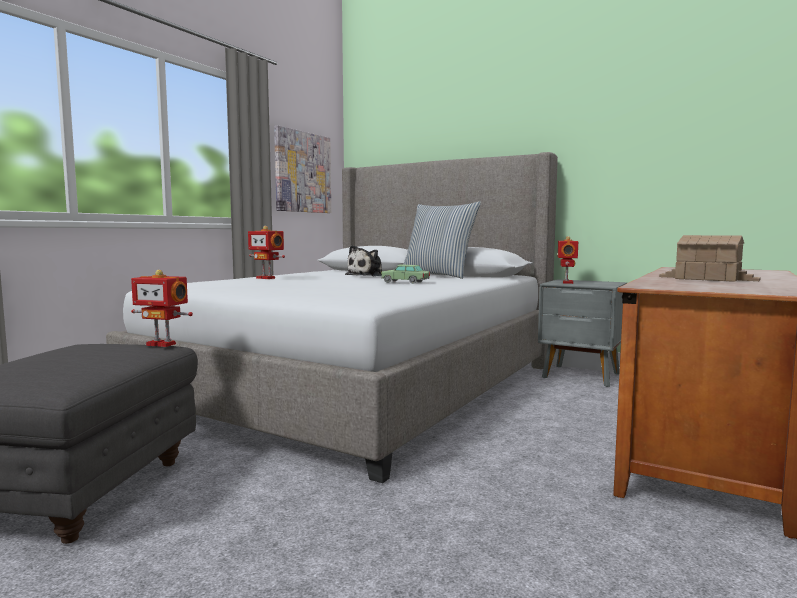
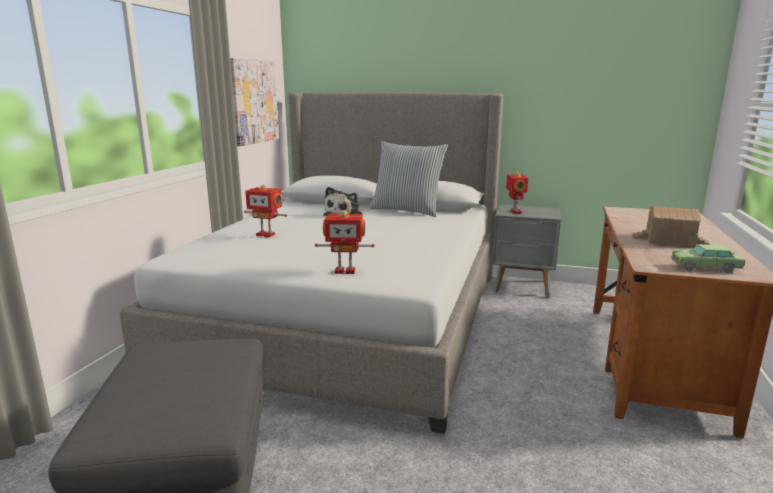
camera: 15 degrees left, 10 degrees up
(162, 344) = (233, 340): toy robot -> toy robot (345, 271)
(405, 282) = (398, 231): toy car -> toy car (705, 268)

